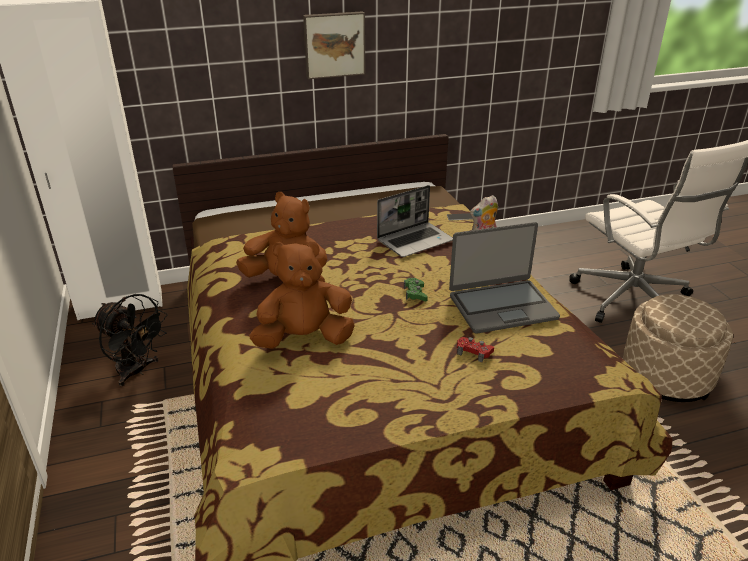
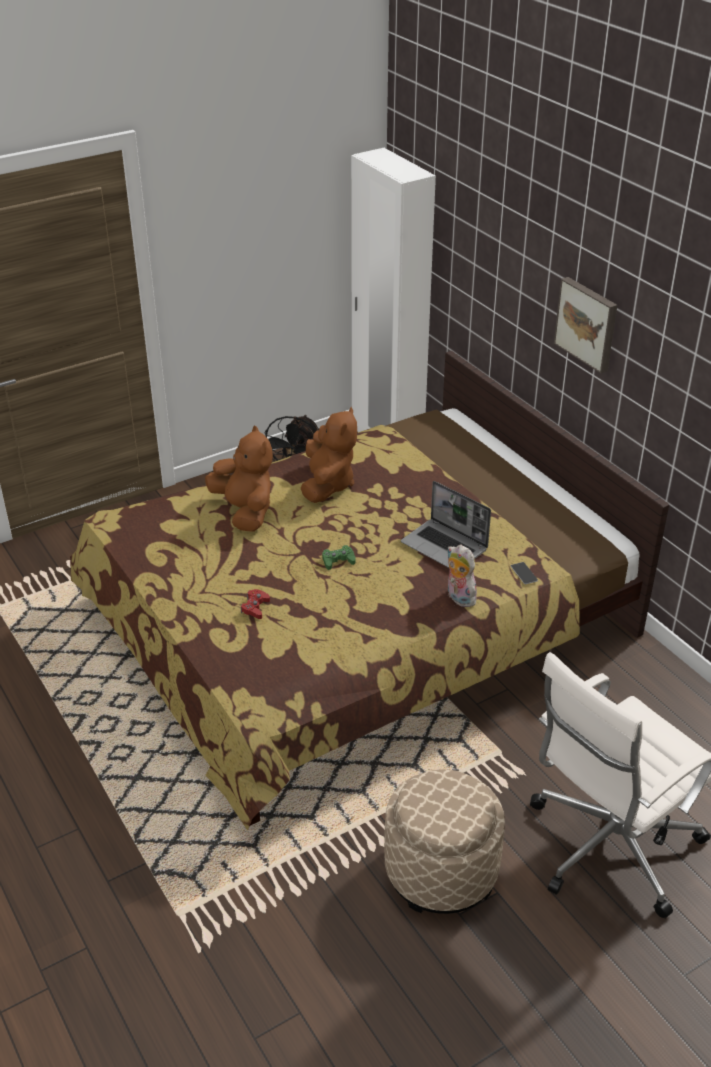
camera: 75 degrees right, 5 degrees up
(502, 306) = (336, 619): laptop -> none

